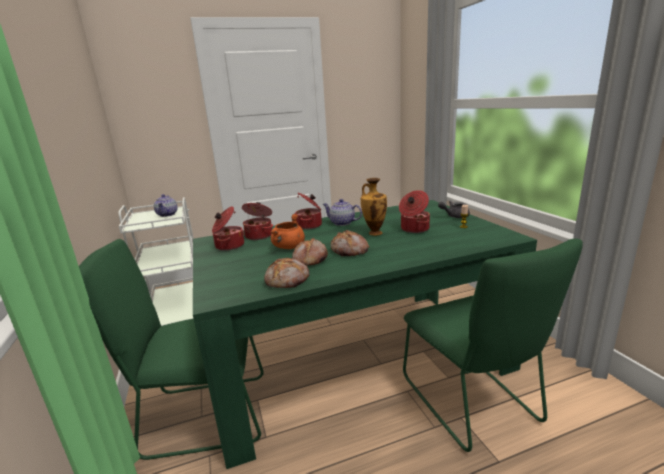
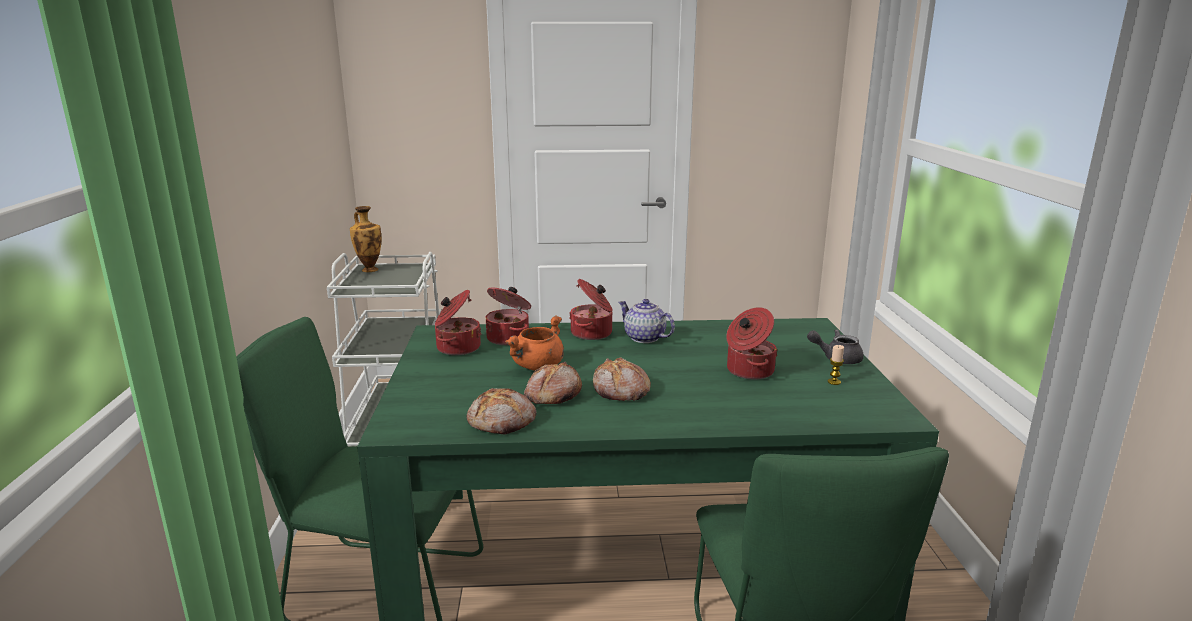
camera: 15 degrees right, 0 degrees up
(167, 214) = (403, 275): teapot -> none
(374, 233) = (680, 366): vase -> vase (369, 269)

